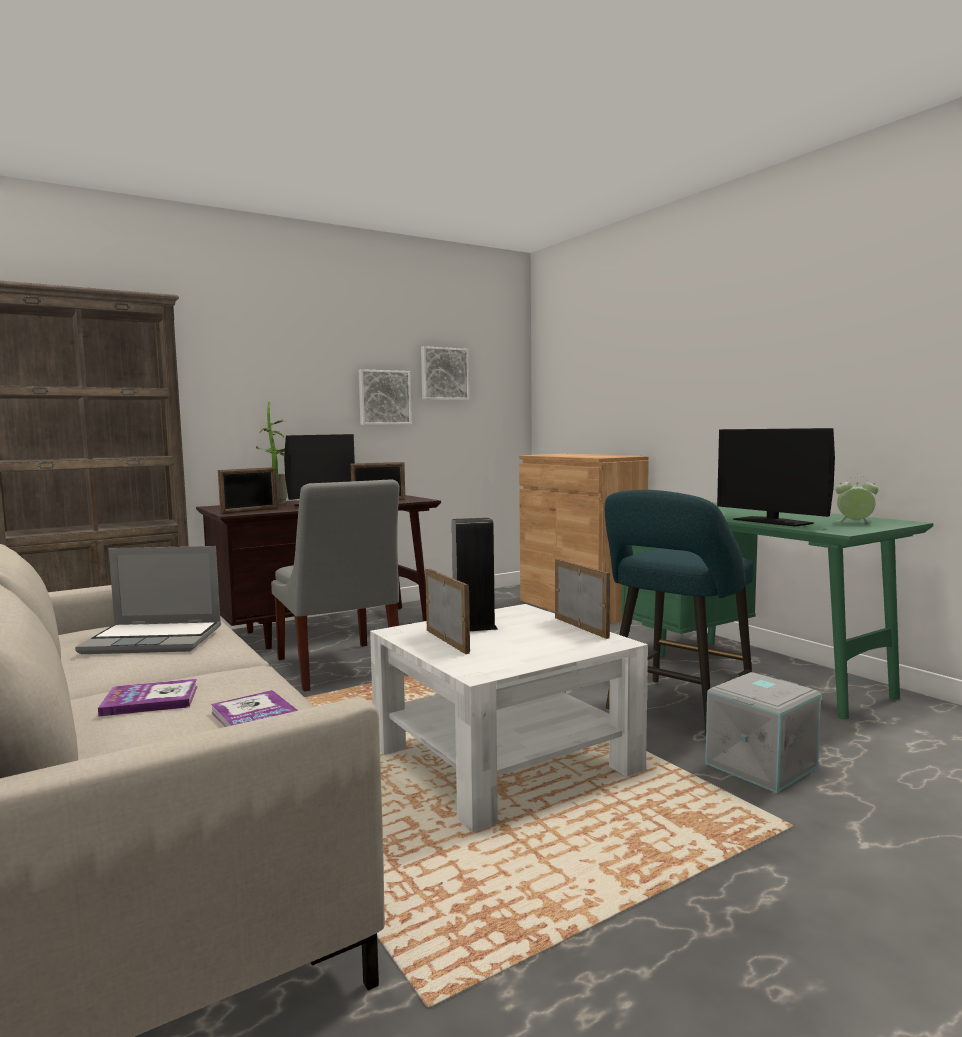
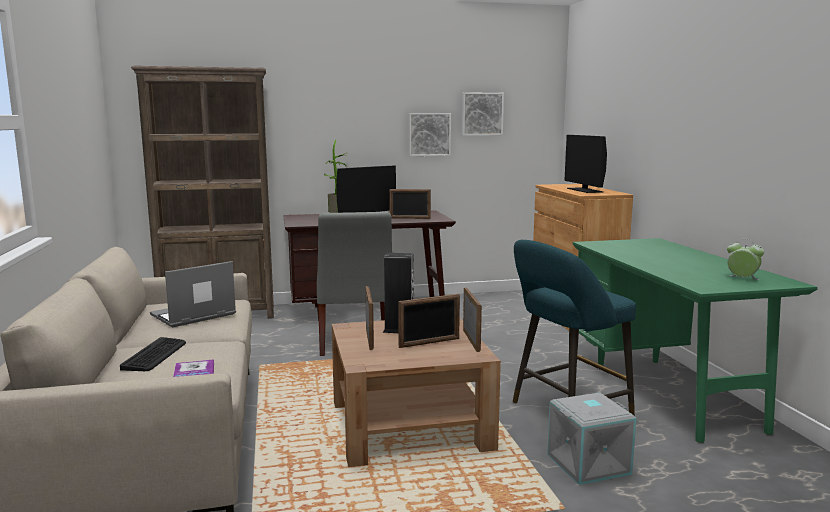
camera: 20 degrees right, 5 degrees up
(150, 700) = (155, 355): book -> keyboard
(155, 640) = (193, 316): laptop -> laptop turned 120 degrees clockwise
(249, 511) = (309, 223): picture frame -> picture frame (429, 343)
(504, 759) = (409, 425): white coffee table -> brown coffee table
(772, 521) = (670, 270): monitor -> monitor (584, 190)

